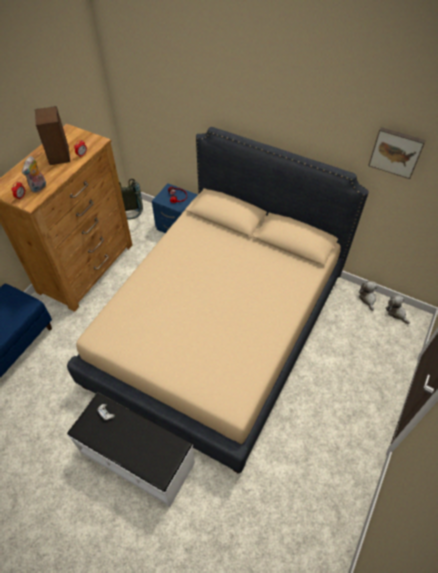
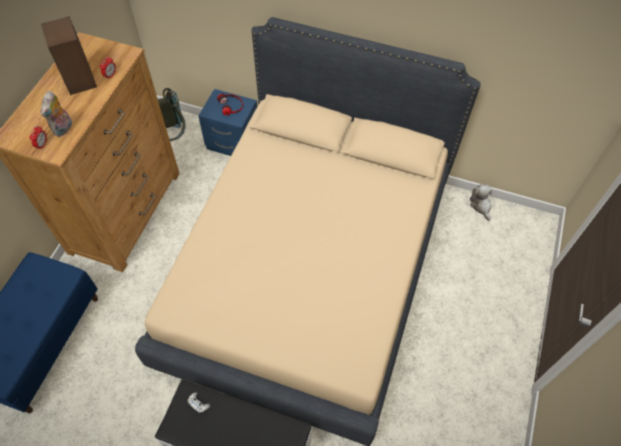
camera: 10 degrees left, 5 degrees up
(396, 152) = (513, 33): picture -> none
(396, 312) = (516, 219): plush toy -> none

